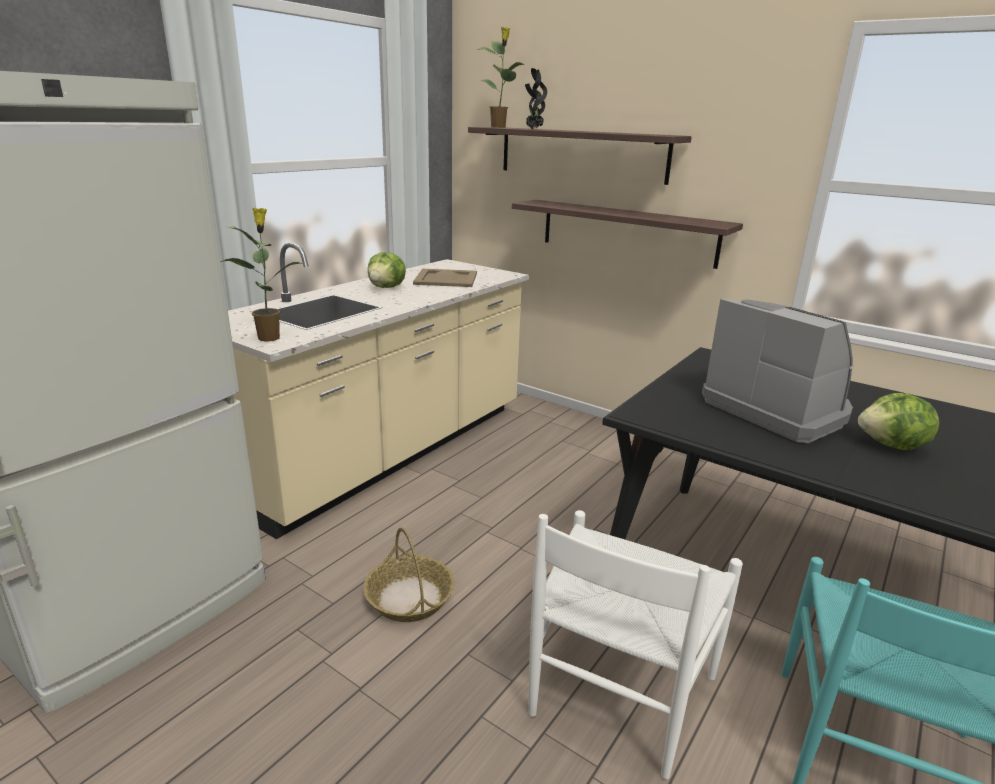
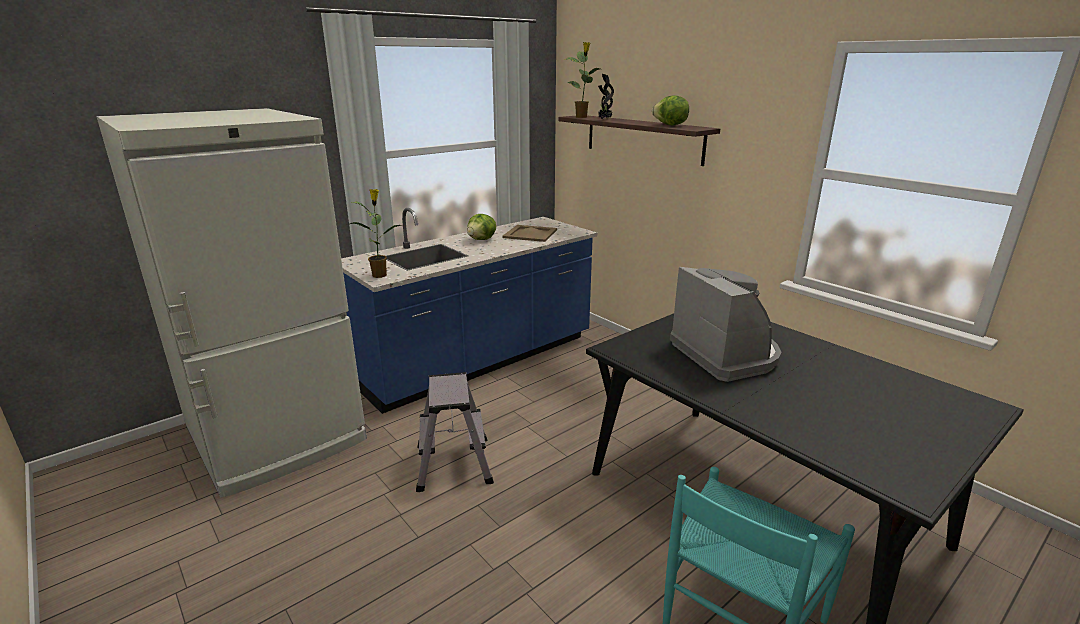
camera: 15 degrees right, 0 degrees up
(387, 452) = (479, 361): beige counter -> blue counter
(409, 598) = (453, 463): basket -> grey step ladder
(617, 694) = (568, 547): white chair -> none
(627, 232) = (675, 202): shelf -> none
(892, 446) = (796, 391): lettuce -> lettuce (670, 125)

